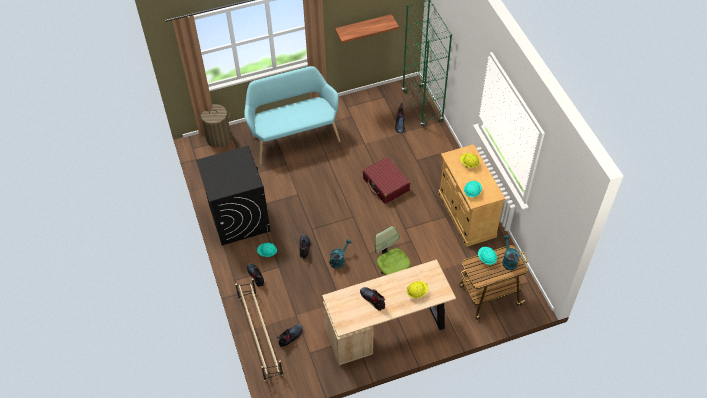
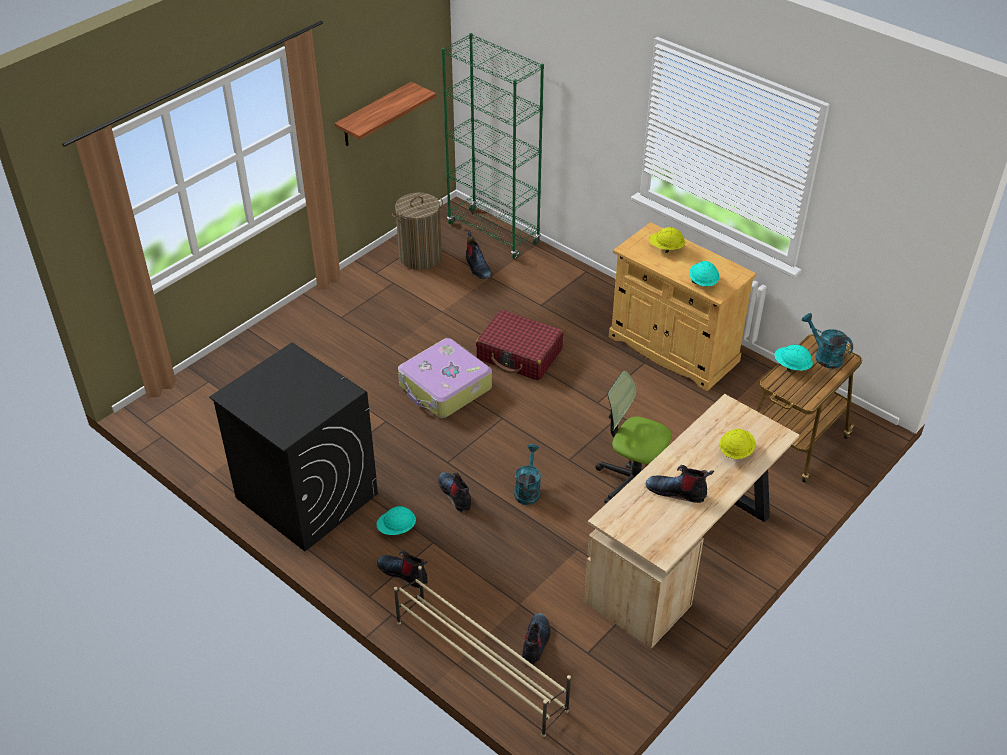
camera: 30 degrees left, 10 degrees down
(219, 138) = (183, 390): laundry basket -> laundry basket (420, 257)
(293, 137) = (317, 343): turquoise bench -> none
(337, 188) = (445, 388): none -> suitcase

